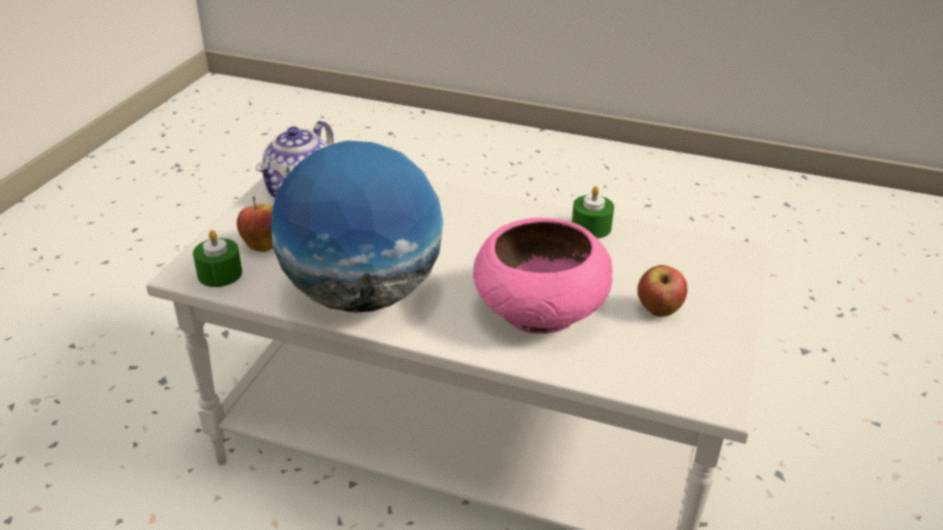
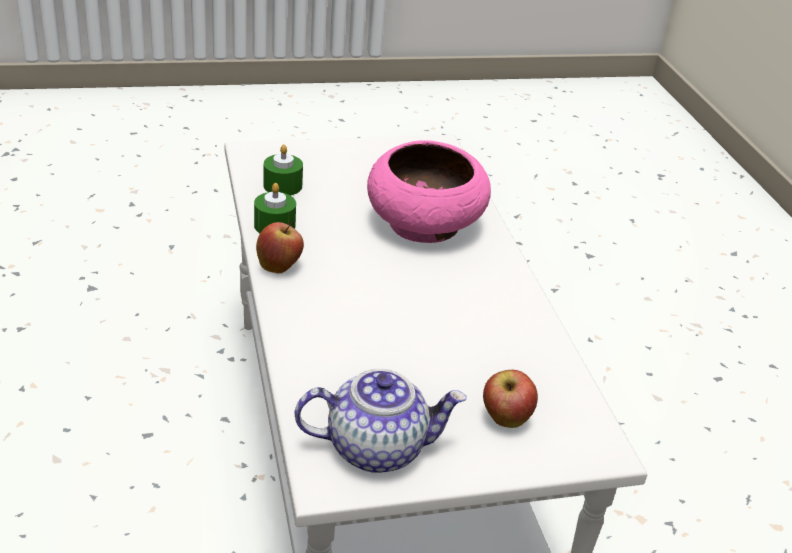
camera: 125 degrees left, 0 degrees up
(220, 274) = (577, 424): green candle -> green candle (282, 186)
(363, 294) = (502, 318): globe -> none
(658, 311) = (368, 176): apple -> apple (279, 267)

